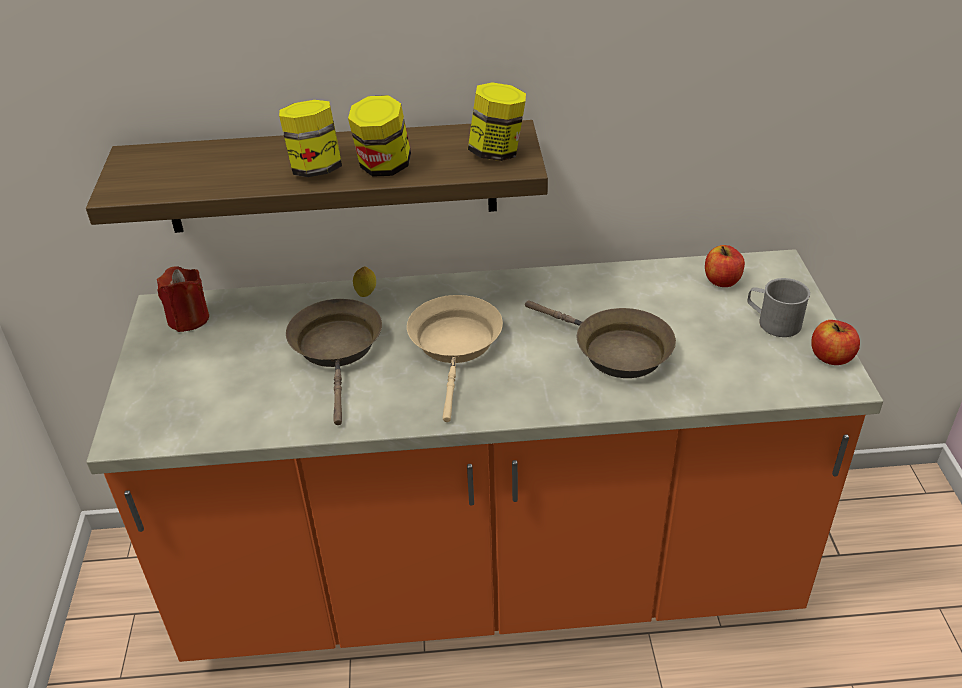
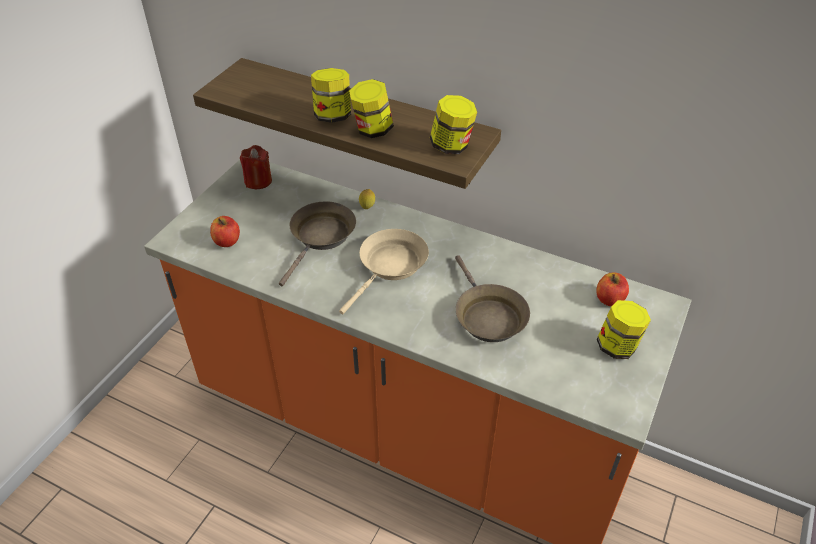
camera: 30 degrees right, 5 degrees up
(773, 322) = (618, 346): grey mug -> jar
(831, 357) = (636, 392): apple -> apple (227, 241)

